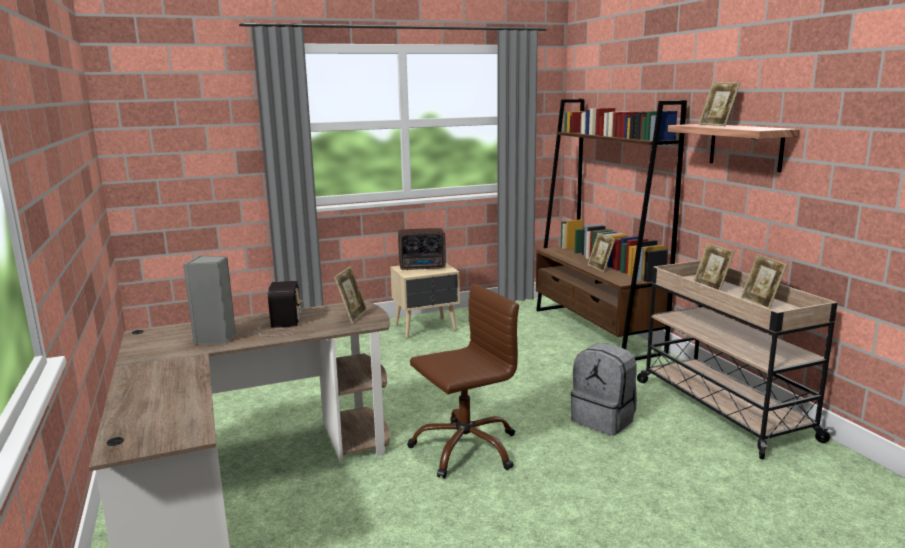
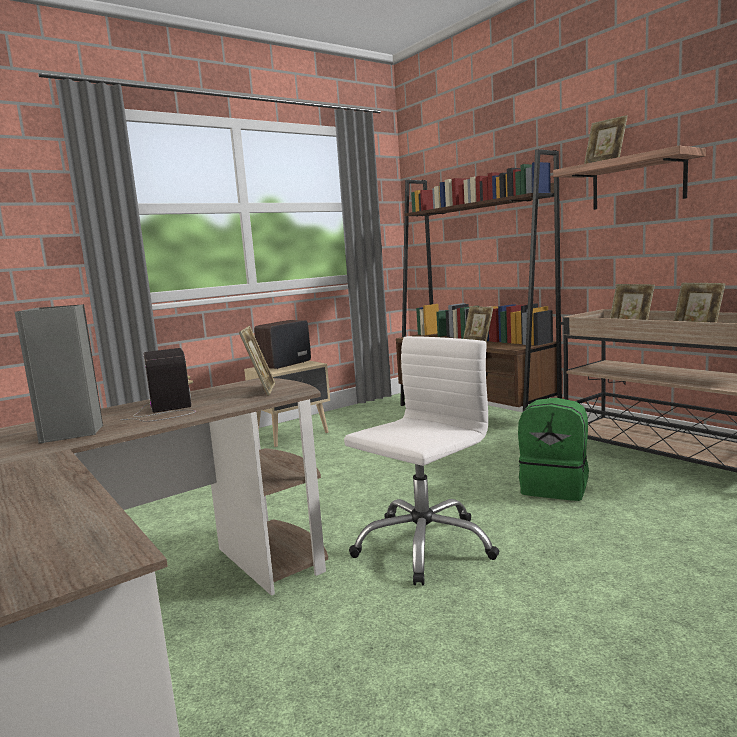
camera: 15 degrees left, 5 degrees down
(423, 267) = (283, 365): radio -> radio turned 150 degrees clockwise
(465, 448) = (423, 545): brown office chair -> white office chair
(604, 419) = (555, 487): grey backpack -> green backpack

